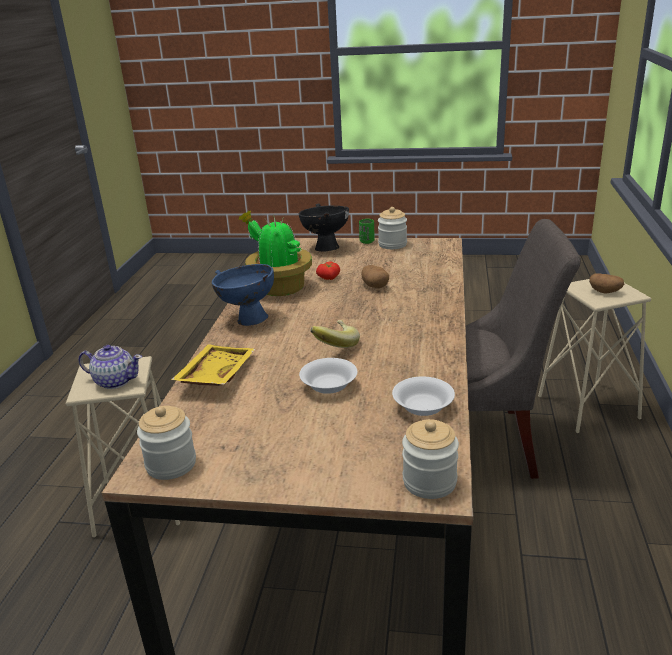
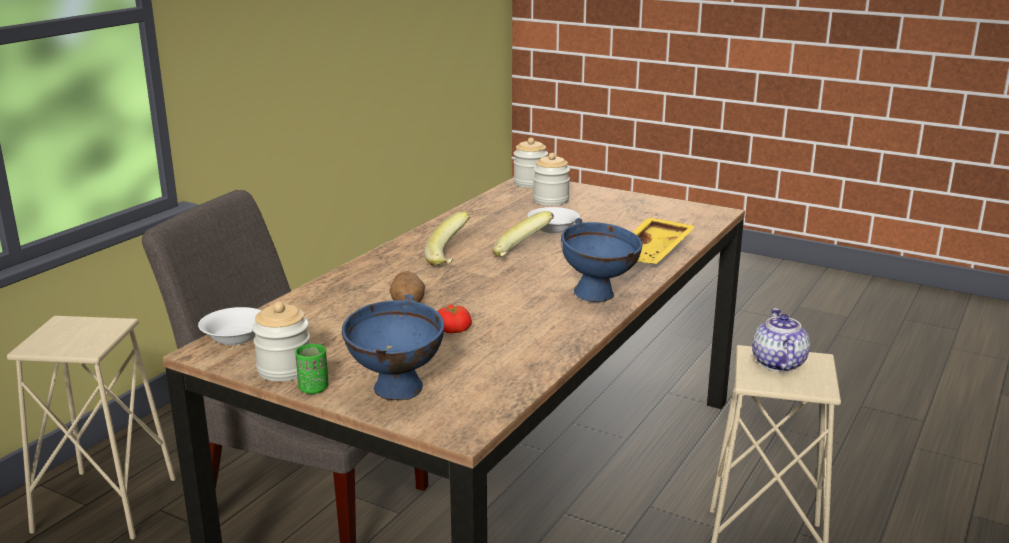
camera: 160 degrees left, 5 degrees down
(115, 381) = (777, 363): teapot -> teapot turned 60 degrees clockwise
(171, 464) = (696, 212): jar -> jar (551, 200)
(279, 288) = (535, 330): potted plant -> none
(325, 247) = (396, 394): black bowl -> blue bowl
(388, 327) = (452, 258): none -> banana
(423, 407) = (493, 208): white bowl -> white bowl (234, 338)
(605, 292) = (79, 332): potato -> none

